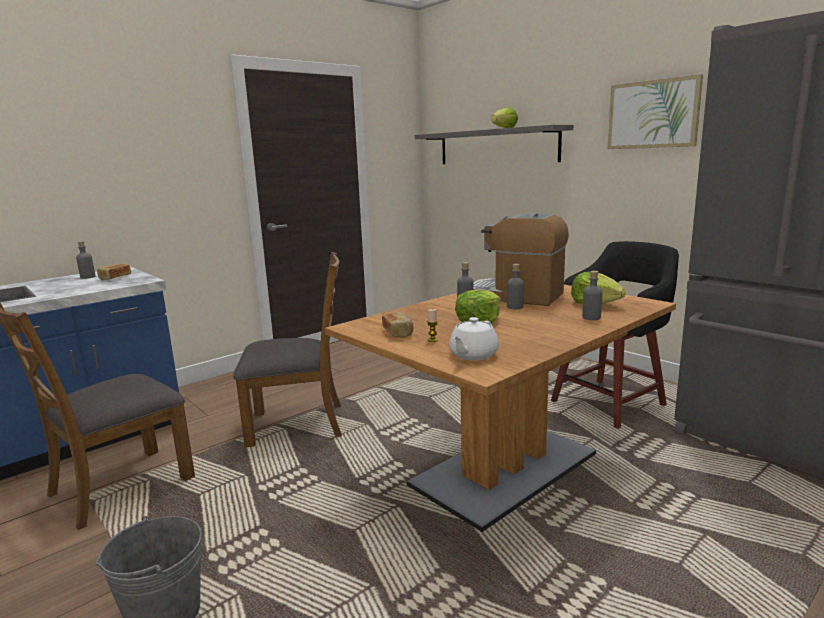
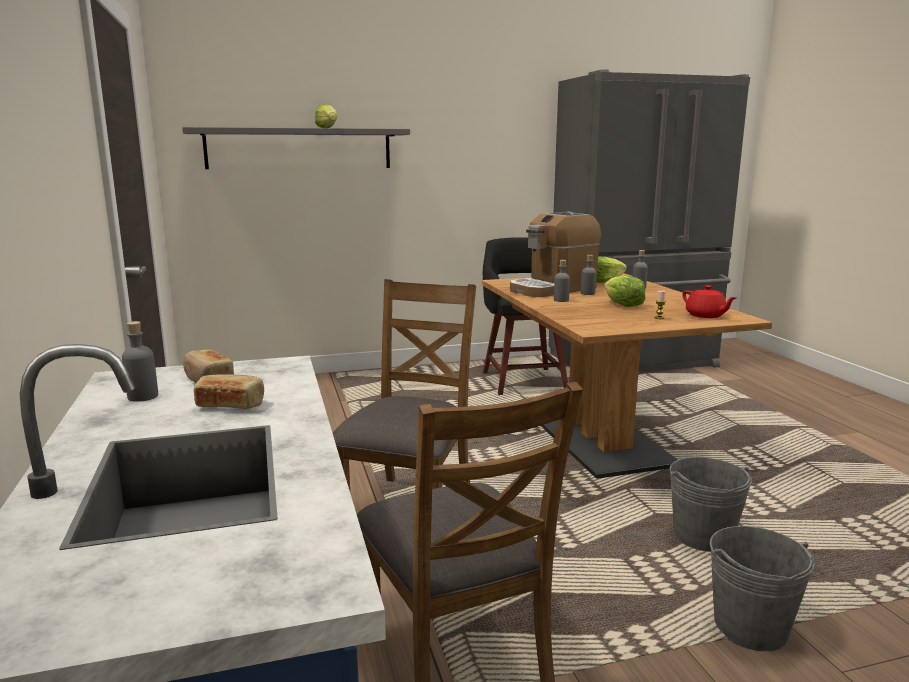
camera: 65 degrees left, 0 degrees up
(322, 568) = (703, 538): none -> grey bucket
(398, 332) = (628, 322): bread -> bread (231, 405)
(473, 355) = (705, 315): white teapot -> red teapot
(653, 114) = (480, 126): picture -> none

